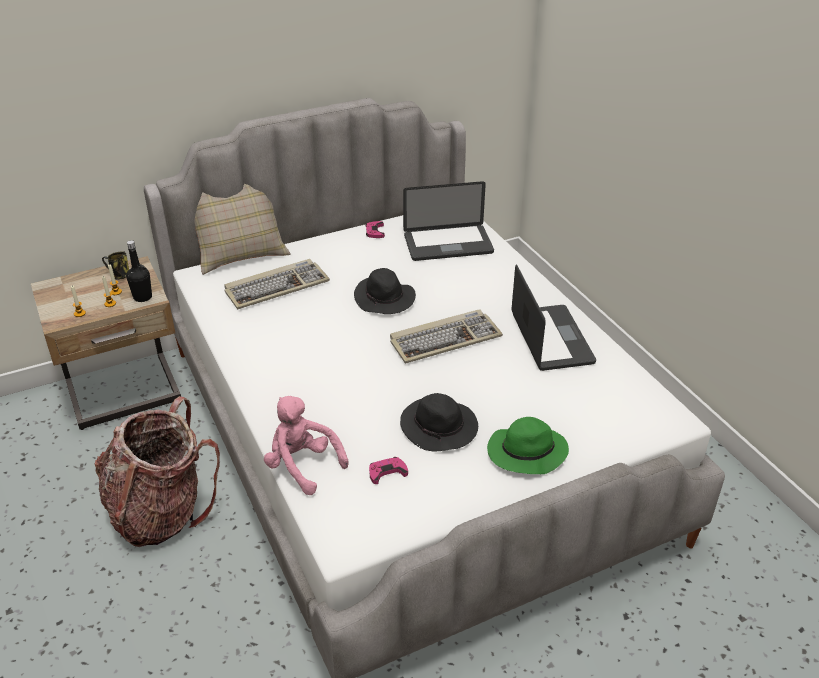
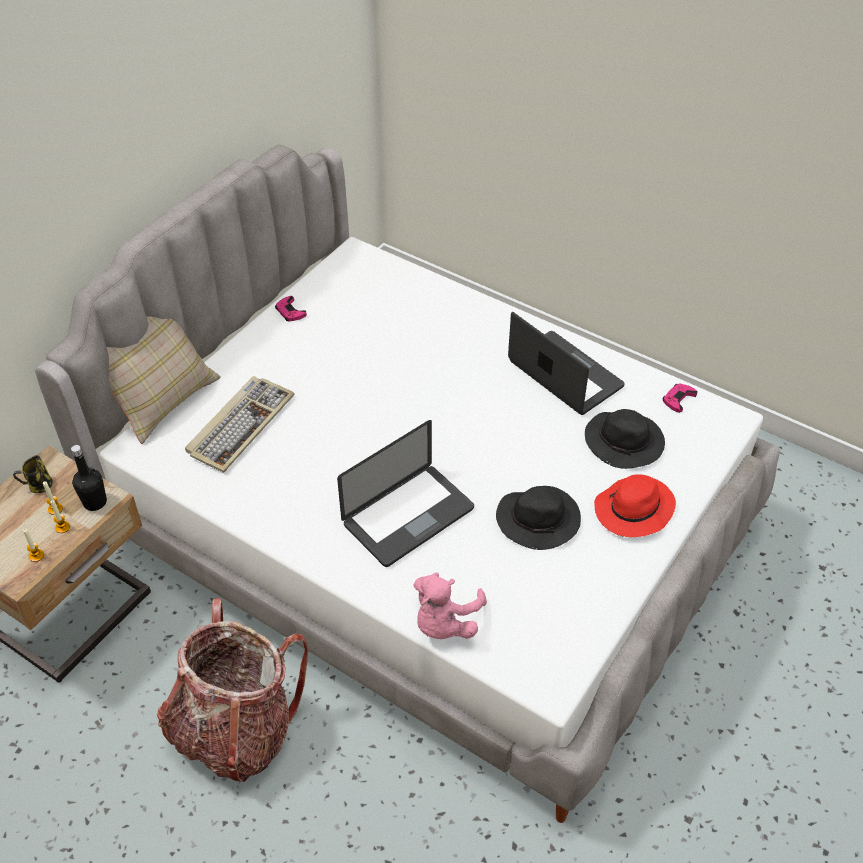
camera: 30 degrees left, 10 degrees up
(302, 466) = (444, 622): pink plush toy -> pink plush toy turned 75 degrees counterclockwise
(385, 299) = (370, 393): black hat -> black hat (625, 443)
(387, 472) = (528, 590): pink game controller -> pink game controller (678, 399)
(445, 339) = (467, 417): keyboard -> none
(448, 244) = (381, 299): laptop -> laptop (408, 516)
(525, 453) = (633, 511): green hat -> red hat

